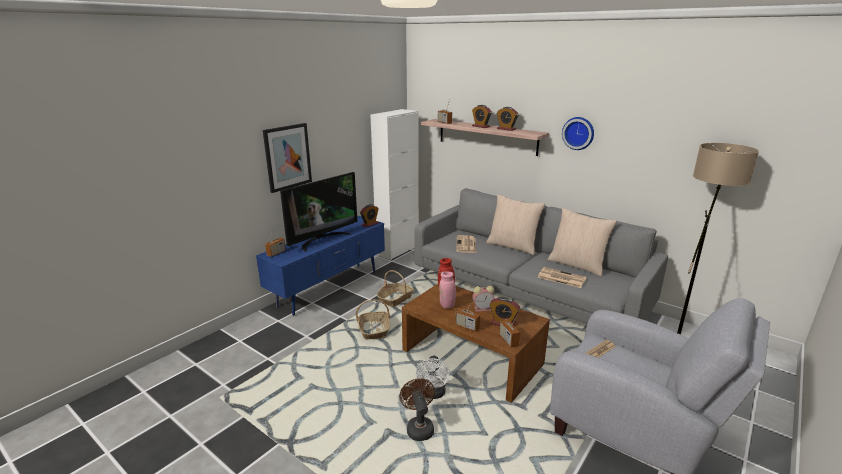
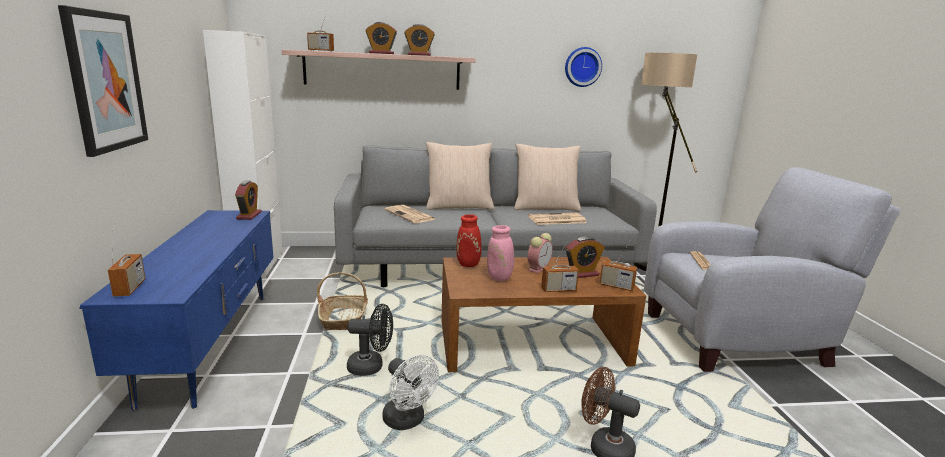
camera: 45 degrees left, 5 degrees down
(322, 239) = (198, 249): television -> none
(374, 330) = (371, 367): basket -> black fan
(433, 394) = (558, 401): white fan -> white fan (407, 421)
(578, 133) = (508, 55): wall clock -> wall clock (582, 67)

